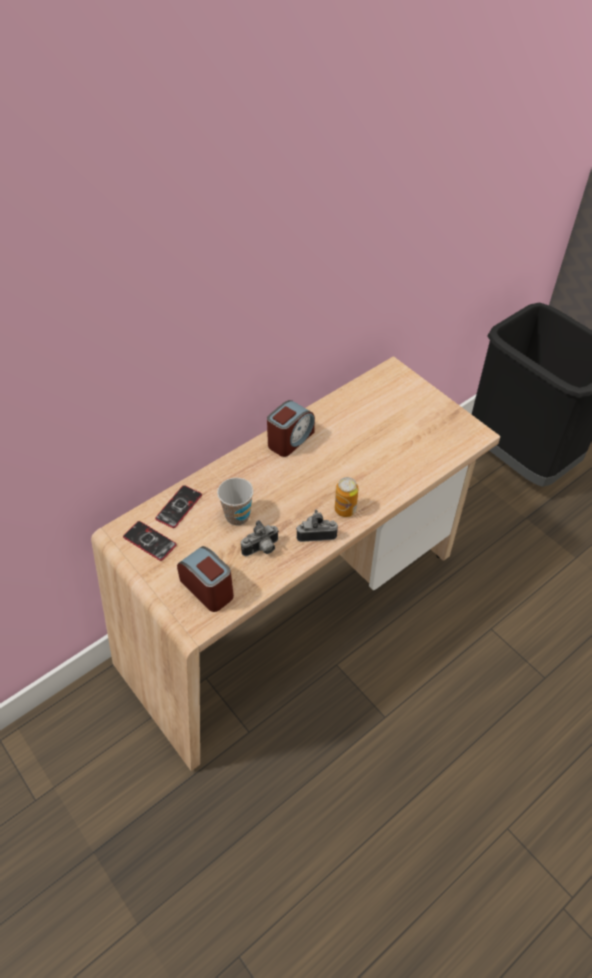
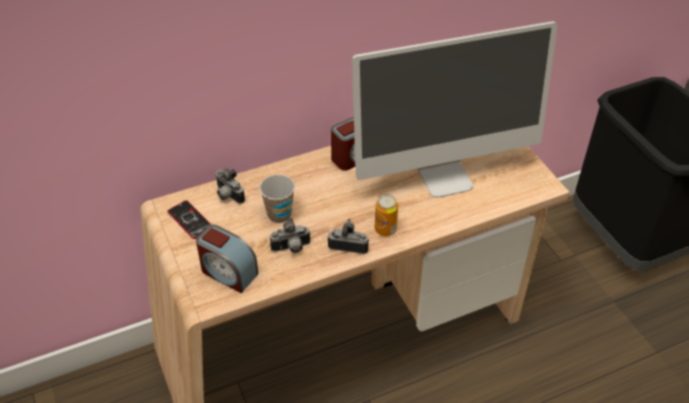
camera: 15 degrees right, 5 degrees down
(179, 507) = (228, 196): phone -> camera
(208, 588) = (228, 272): alarm clock -> alarm clock turned 150 degrees clockwise
(382, 444) = (445, 176): none -> monitor

